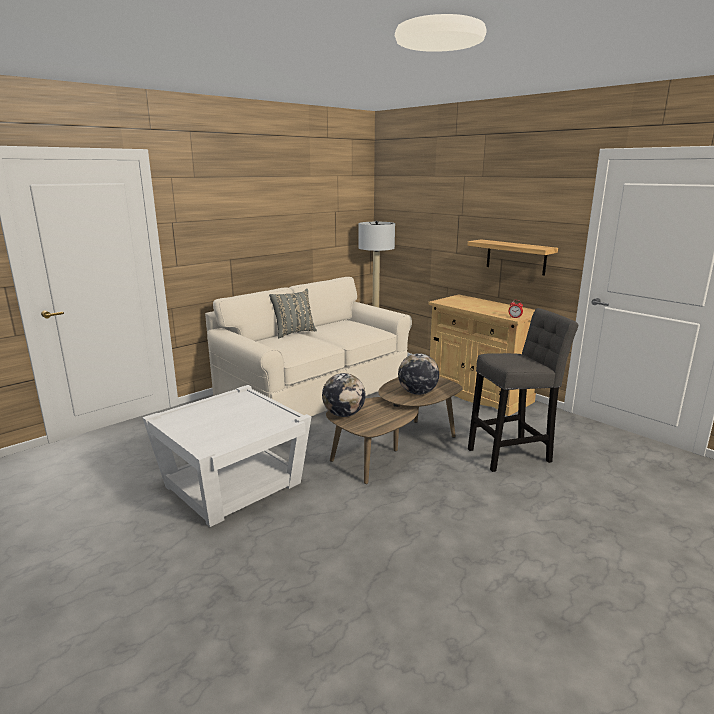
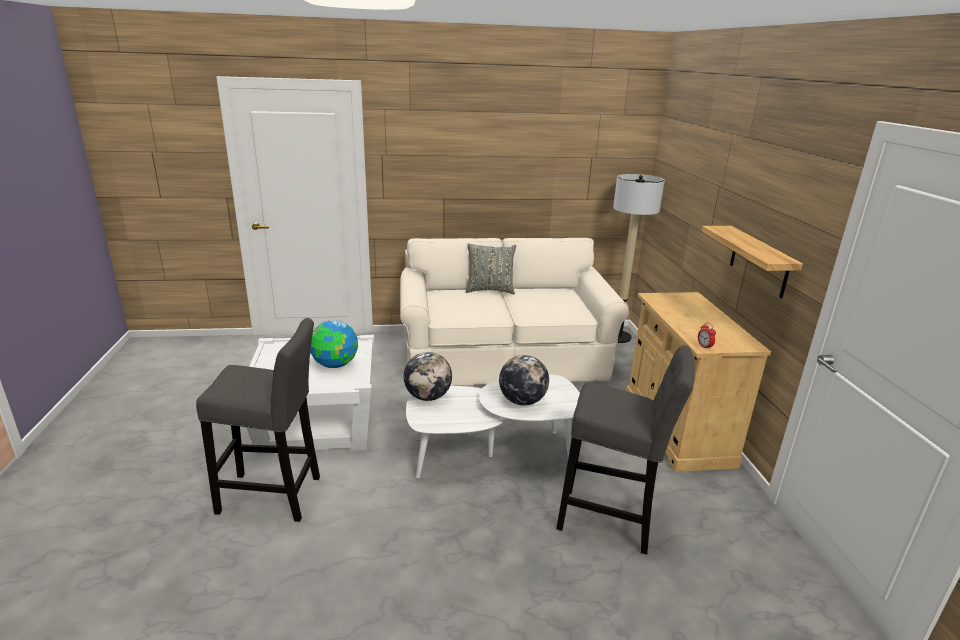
camera: 35 degrees right, 5 degrees up
(250, 413) = (335, 364): none -> globe
(273, 545) = (275, 496): none -> grey stool
(395, 449) = (492, 454): brown coffee table -> white coffee table

